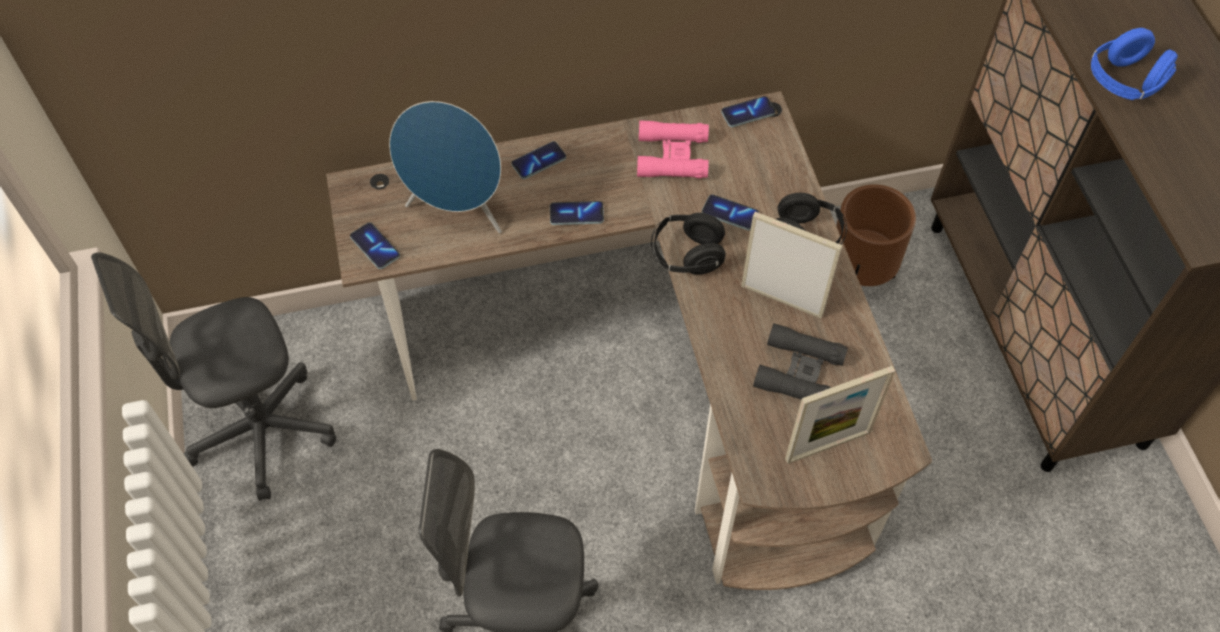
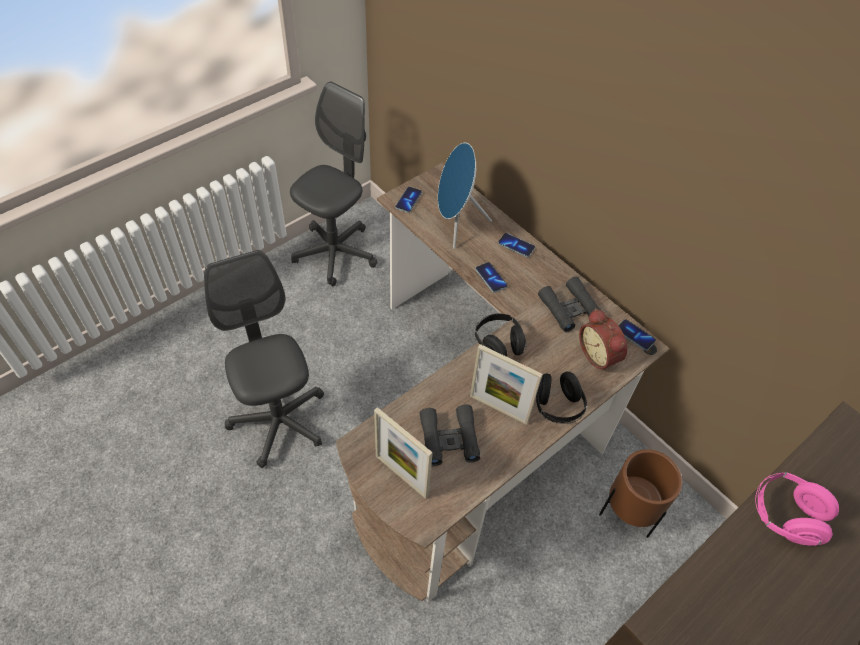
camera: 60 degrees right, 5 degrees down
(261, 432) = (335, 254): grey office chair -> grey office chair turned 90 degrees clockwise
(672, 156) = (569, 308): pink binoculars -> black binoculars
(730, 213) = (546, 355): phone -> none
(756, 161) = (600, 355): none -> alarm clock
(781, 300) = (498, 409): picture frame -> picture frame turned 120 degrees clockwise
(1124, 82) = (785, 516): blue headphones -> pink headphones

